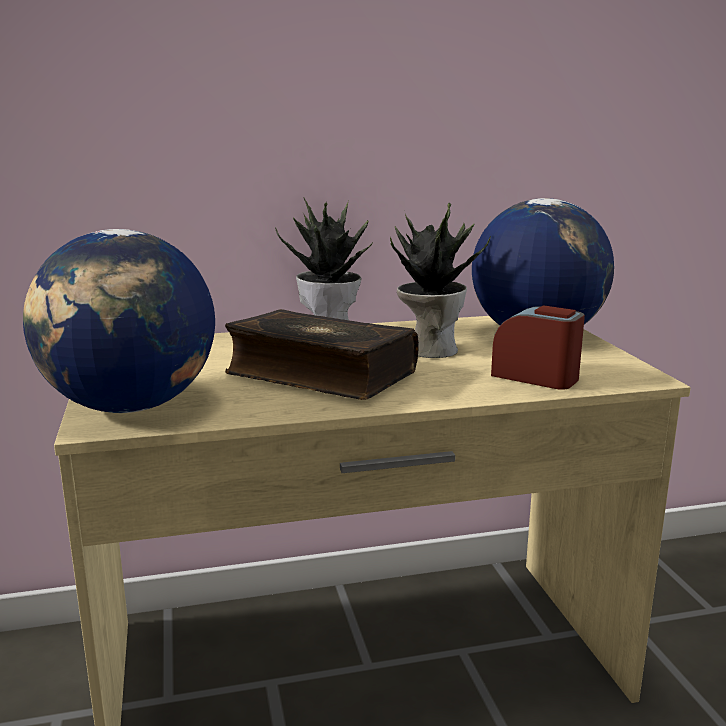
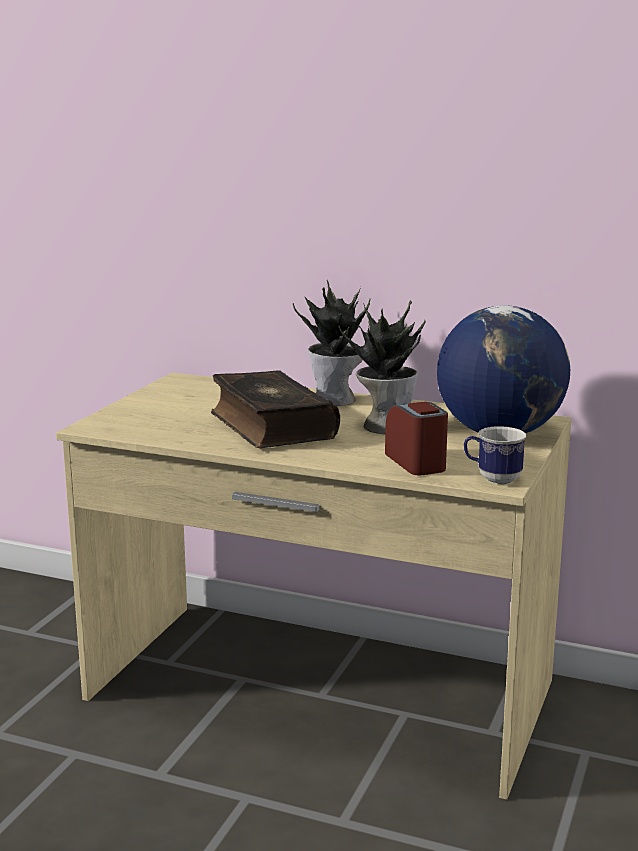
camera: 35 degrees right, 0 degrees up
(130, 407) = (124, 421): globe -> none
(629, 376) = (492, 479): none -> mug

